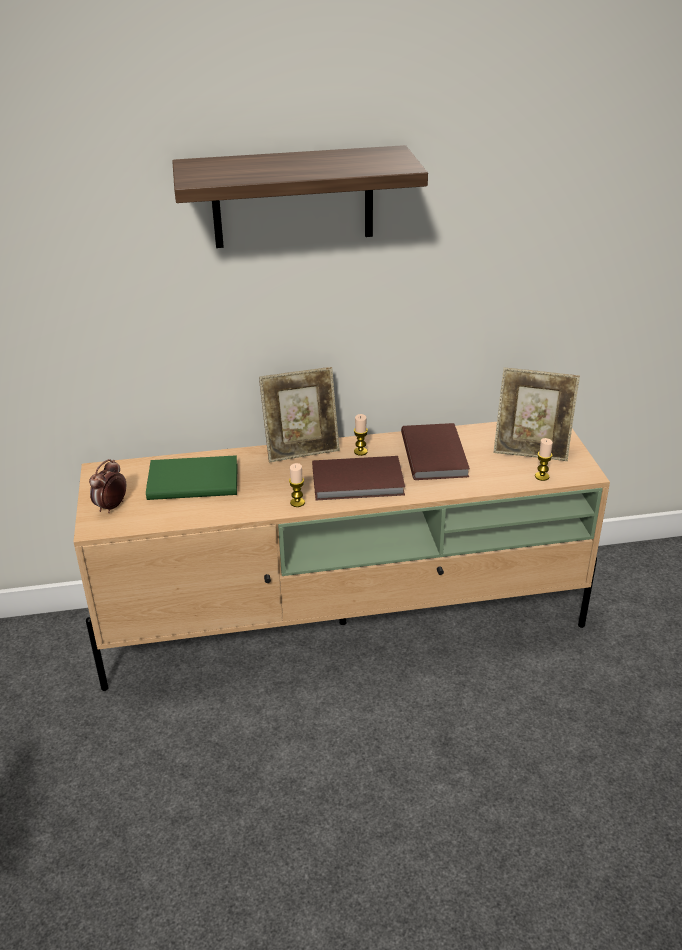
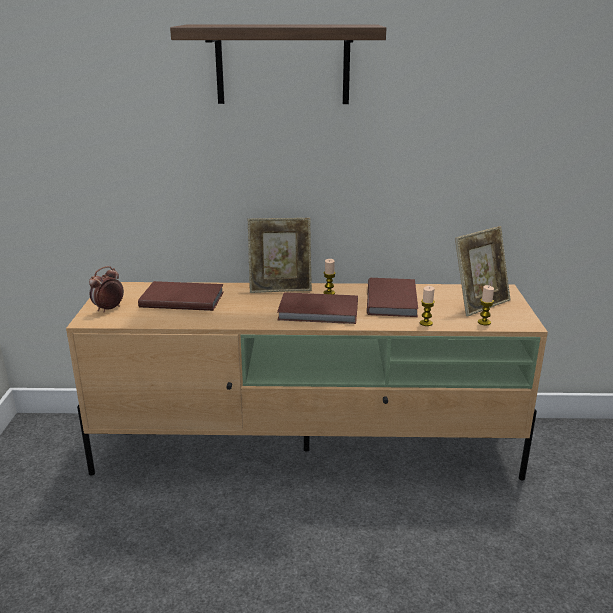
camera: 10 degrees right, 10 degrees down
(192, 480) = (181, 299): green book -> brown book
(297, 502) = (261, 320): candle -> candle (426, 323)
(531, 450) = (479, 304): picture frame -> picture frame turned 60 degrees counterclockwise

